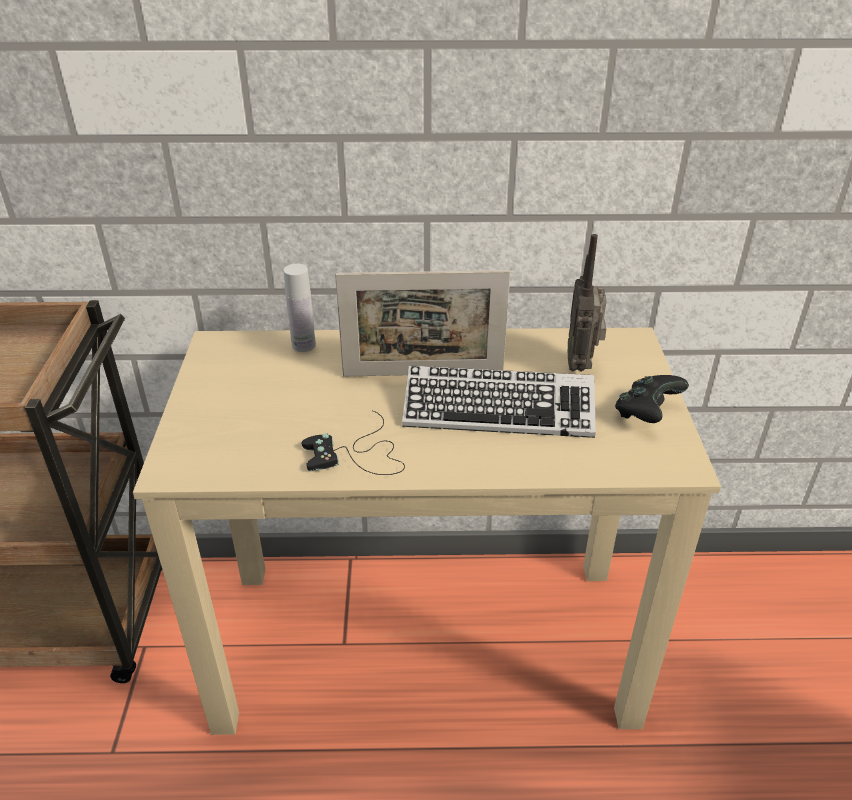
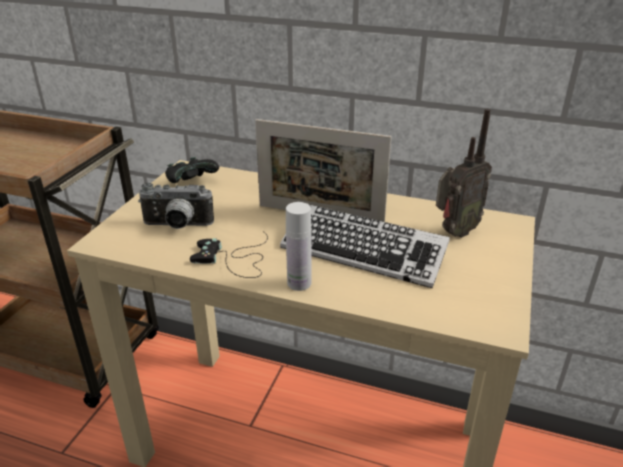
camera: 20 degrees right, 5 degrees down
(258, 427) = (177, 226): none -> camera
(303, 345) = (246, 181): white bottle -> white bottle (299, 283)
(581, 364) = (454, 232): radio -> radio turned 150 degrees counterclockwise
(646, 413) = (490, 279): black game controller -> black game controller (191, 182)

